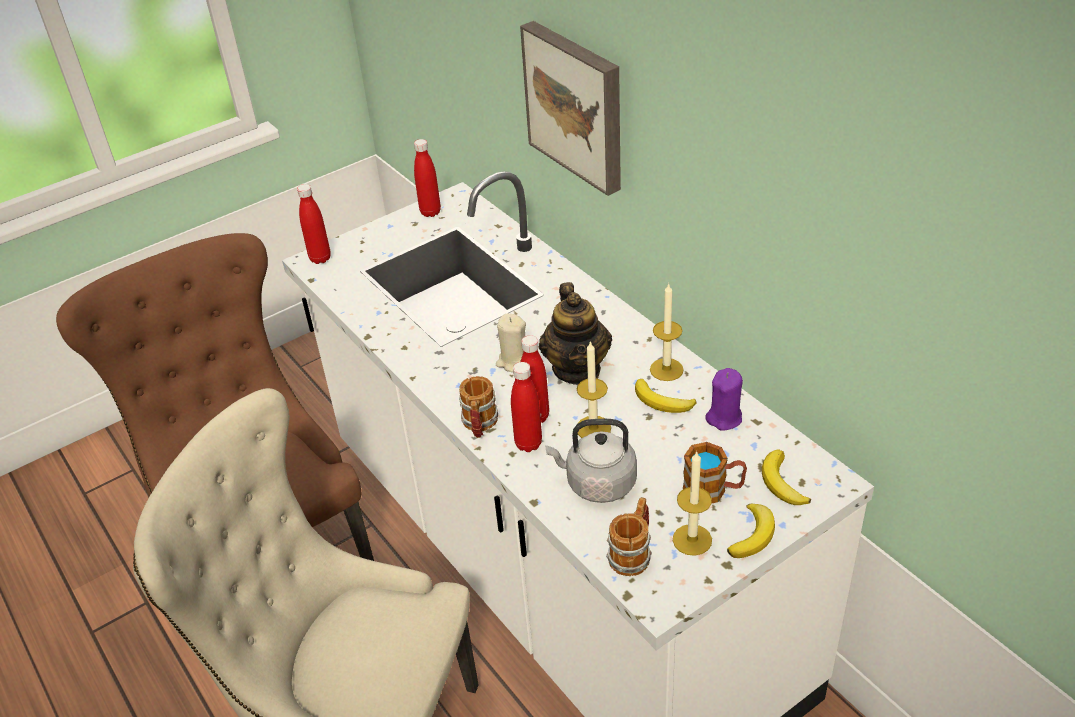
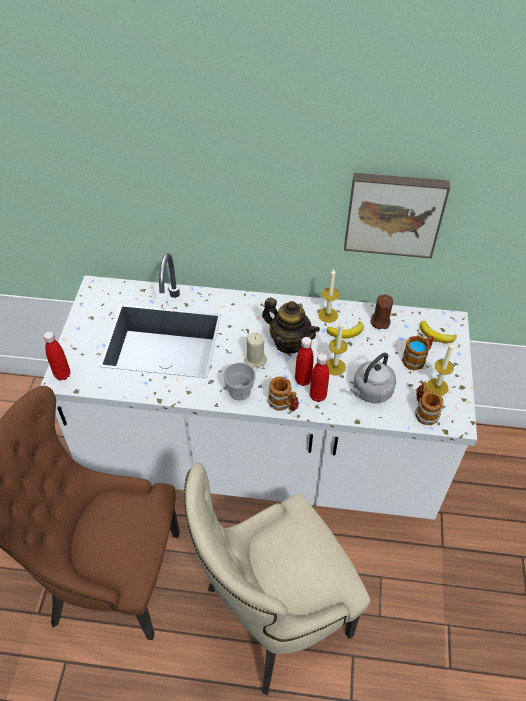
camera: 50 degrees left, 10 degrees up
(430, 212) = (91, 305): red bottle -> none
(453, 381) = (239, 391): none -> cup
(577, 105) = (209, 192): picture -> picture (394, 213)
(724, 418) = (380, 321): purple candle -> brown candle
(753, 535) = (454, 366): banana -> none

